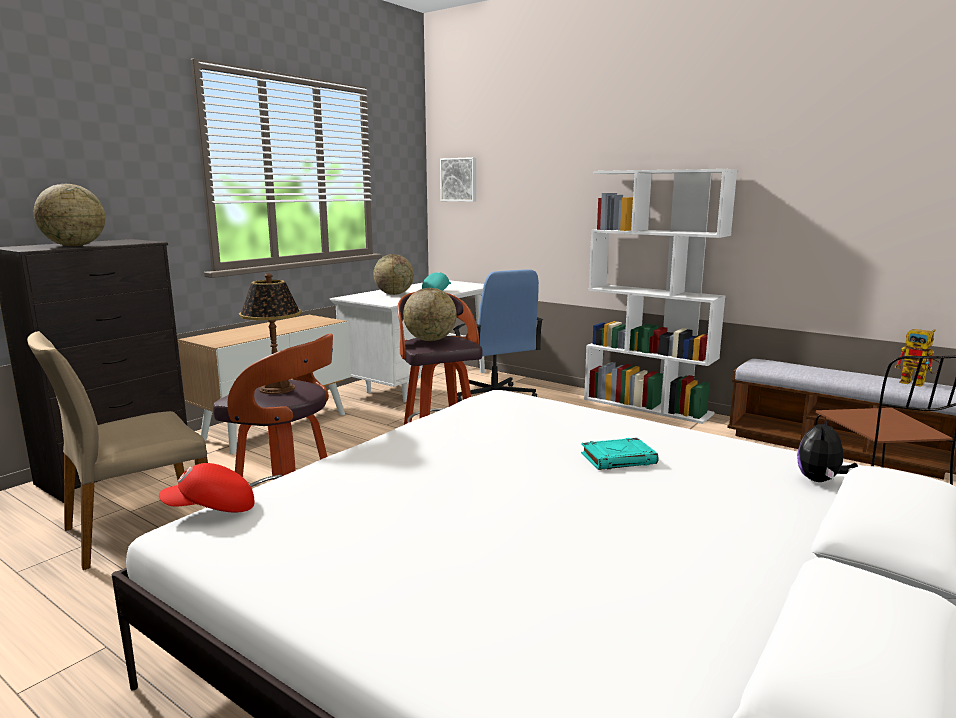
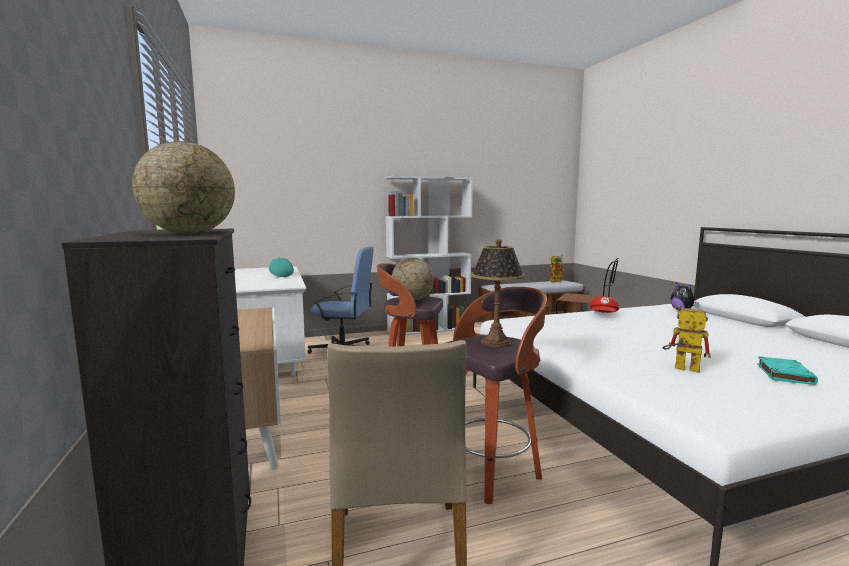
camera: 55 degrees left, 5 degrees down
(211, 510) = (684, 413): red cap -> red cap (604, 315)
(392, 499) = (680, 368): none -> toy robot
(394, 294) = (256, 281): globe -> none
(459, 179) = (244, 179): picture -> none
(619, 459) = (641, 324): turquoise book -> turquoise book (784, 374)

